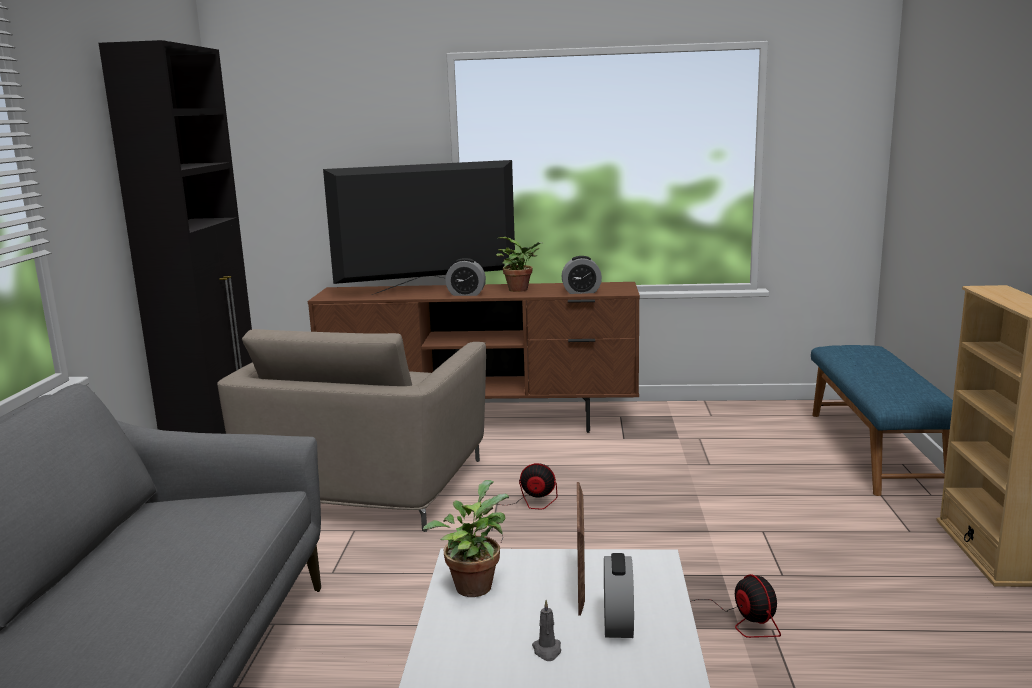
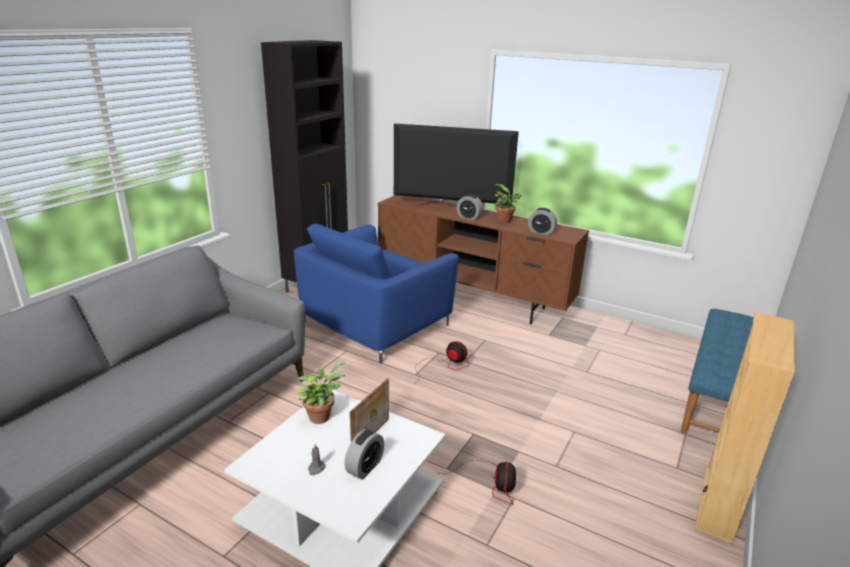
camera: 25 degrees right, 10 degrees up
(367, 485) = (375, 323): beige armchair -> blue armchair

